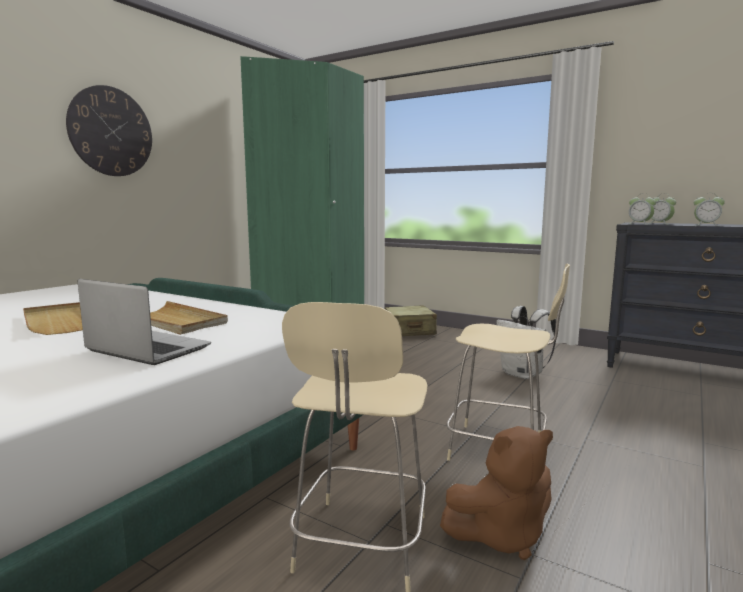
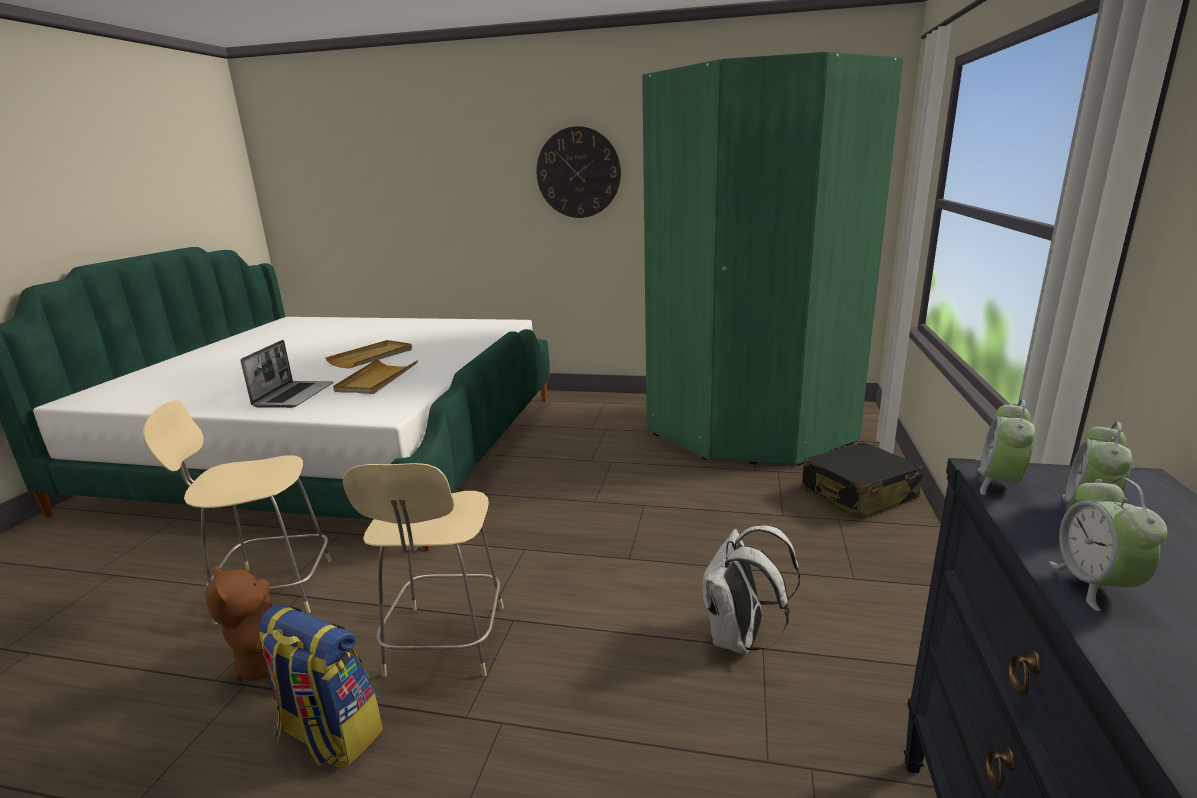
camera: 70 degrees right, 10 degrees up
(409, 331) = (858, 495): beige suitcase -> black suitcase
(600, 503) = (328, 735): none -> backpack

